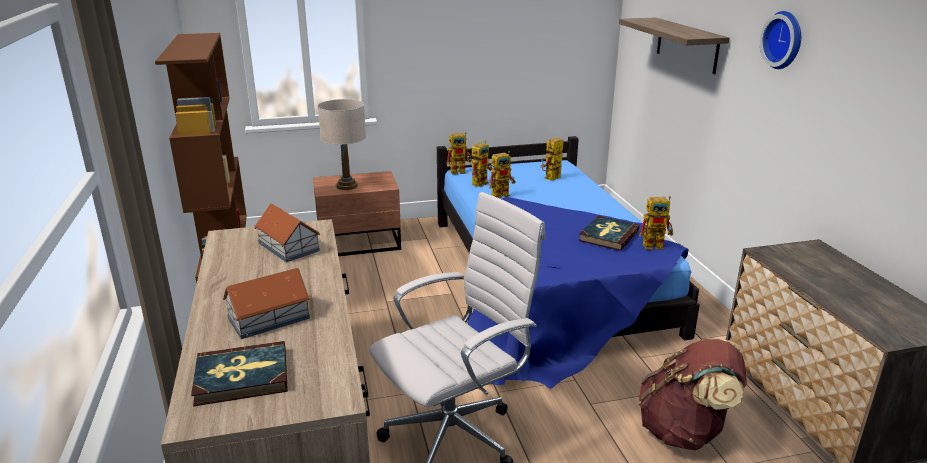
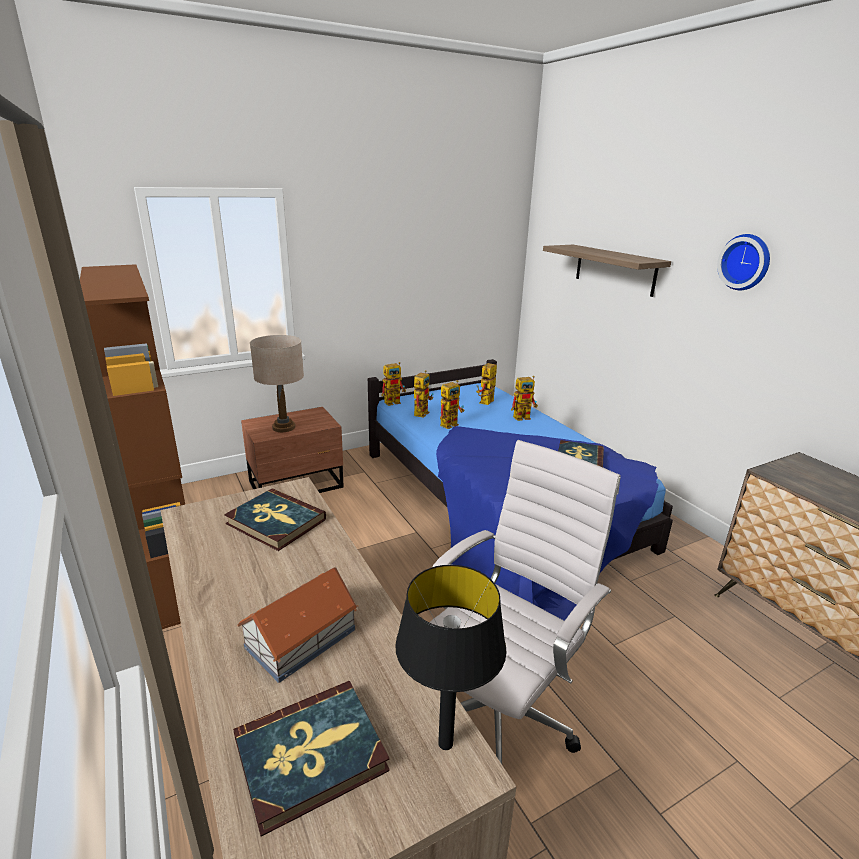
camera: 15 degrees left, 0 degrees up
(288, 247) = (275, 522): toy house -> book
(333, 385) = (446, 744): none -> black table lamp
(657, 245) = (629, 466): toy robot -> toy robot (524, 416)
(684, 431) = (716, 662): brown backpack -> none

